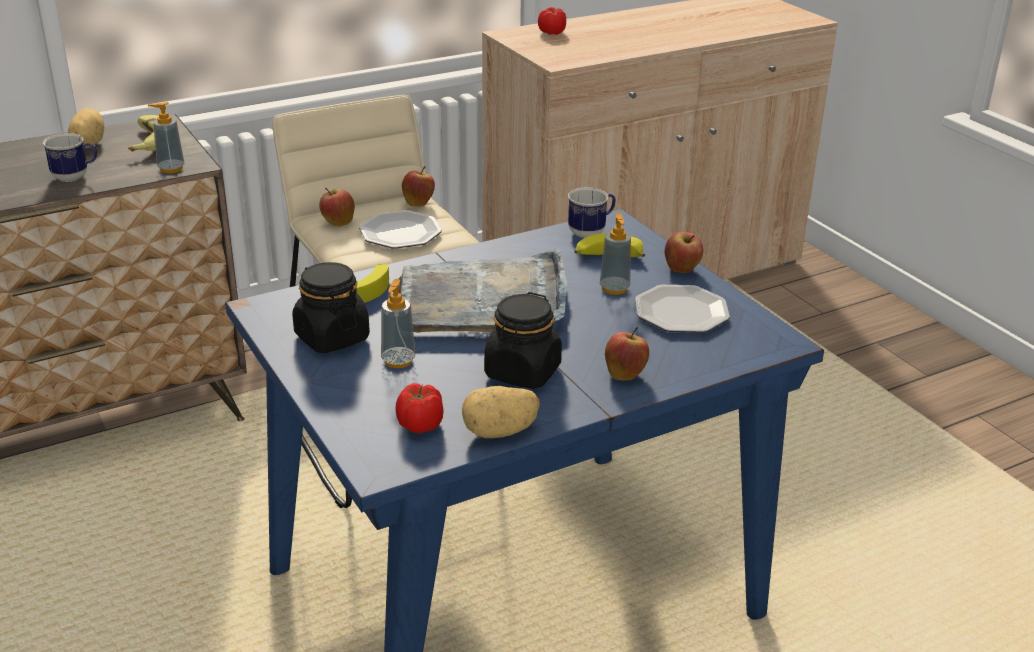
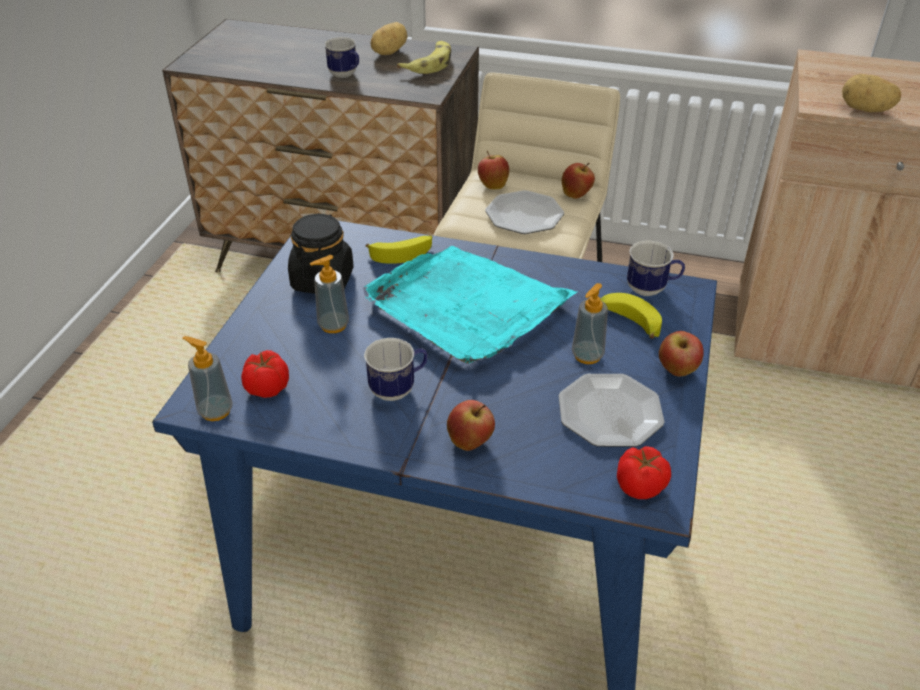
camera: 45 degrees right, 10 degrees up
(171, 169) = (409, 91): soap dispenser -> soap dispenser (215, 411)
(482, 300) = (466, 307): grey tray -> turquoise tray
(500, 432) = (306, 430): potato -> potato (865, 110)
(522, 372) = (398, 389): black jar -> mug
(552, 32) = (868, 71): tomato -> tomato (641, 486)

